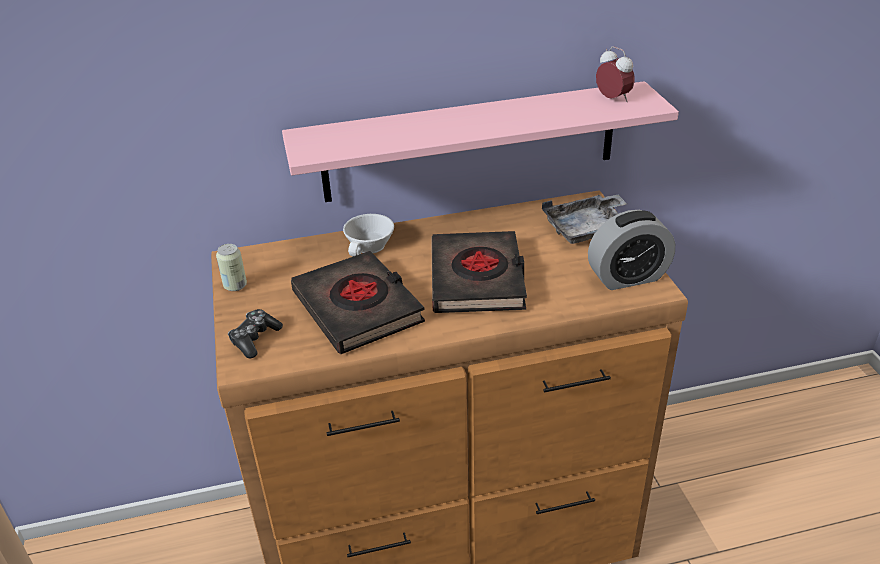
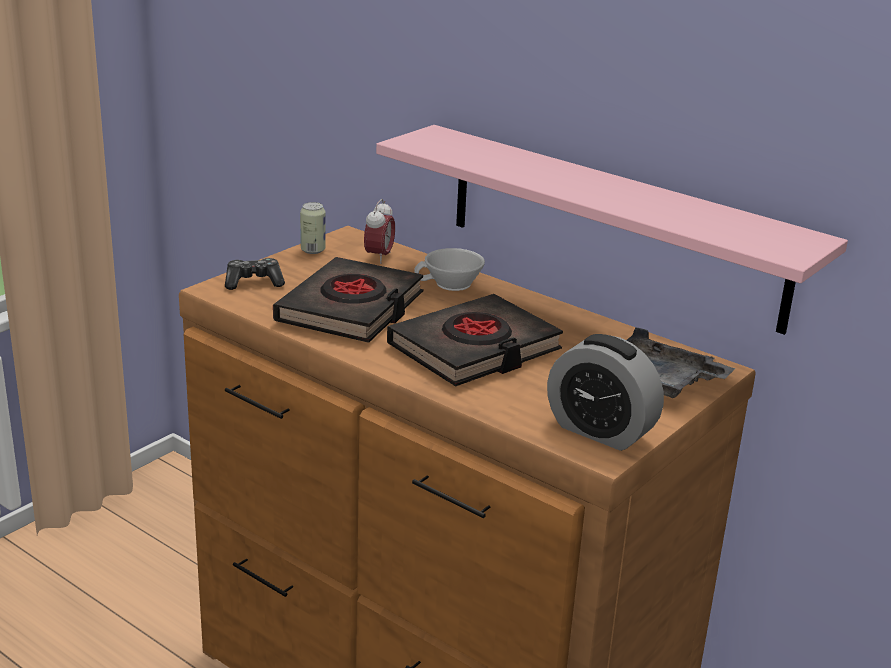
camera: 50 degrees right, 10 degrees down
(613, 99) = (761, 232): alarm clock -> alarm clock (379, 257)

